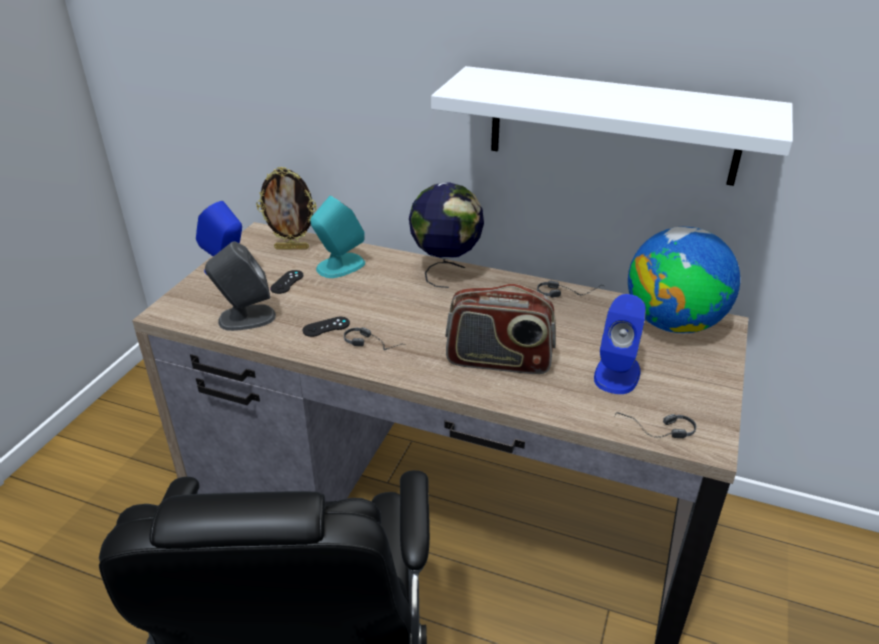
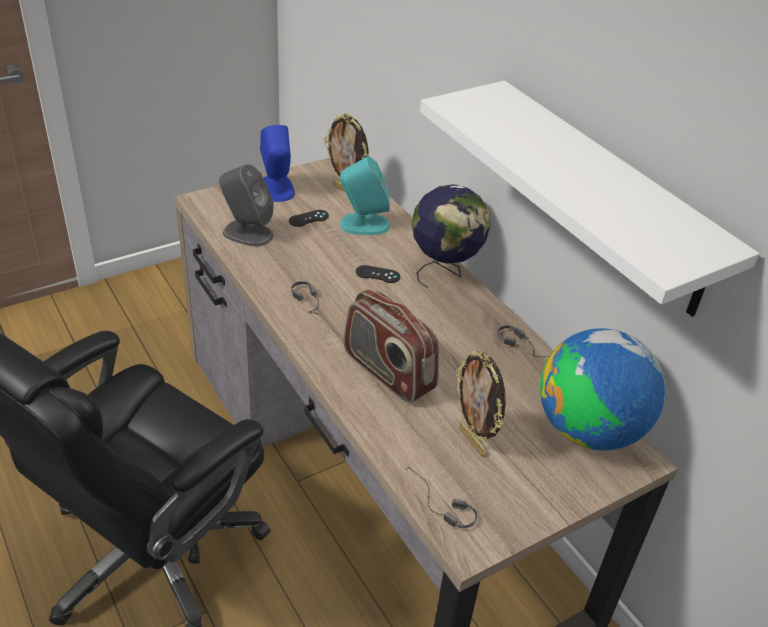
camera: 35 degrees right, 5 degrees up
(326, 327) = (293, 271): black game controller -> black game controller (377, 274)
(617, 373) = (473, 441): blue speaker -> picture frame

